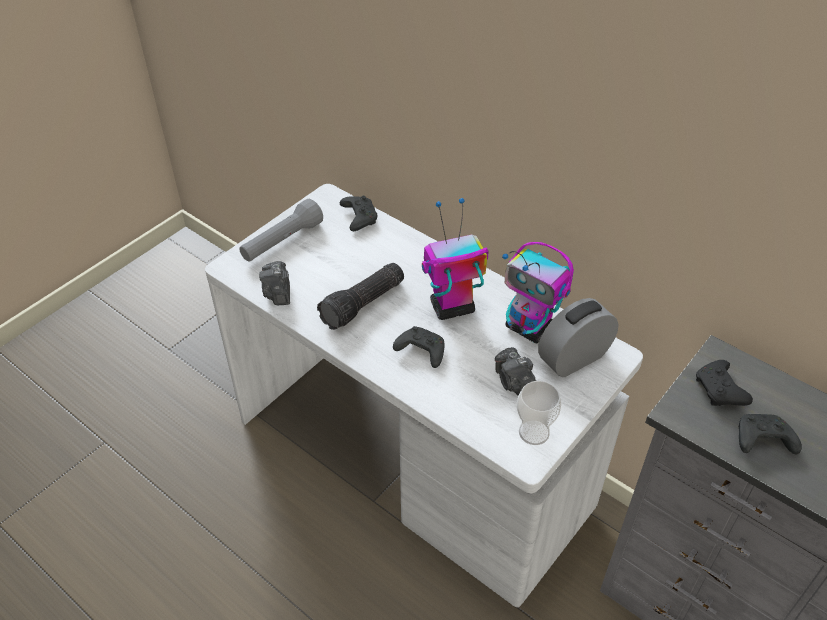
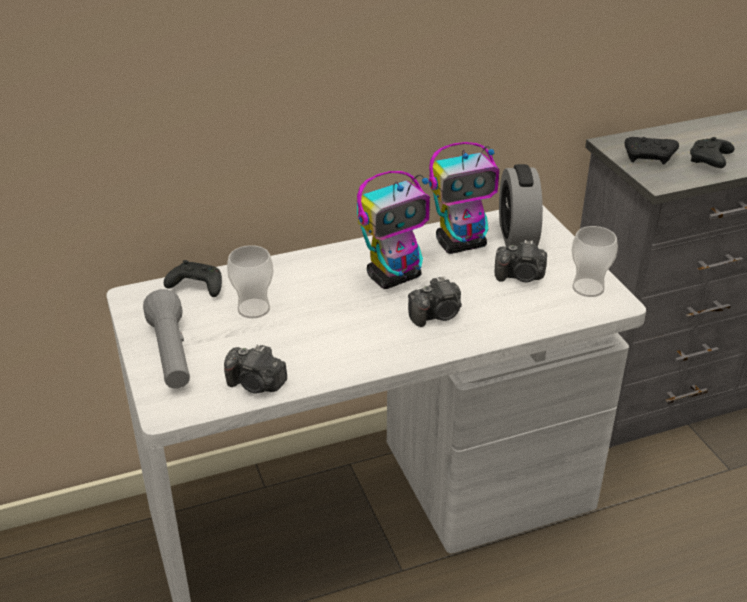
camera: 60 degrees left, 10 degrees down
(356, 255) = (253, 309): none -> cup
(364, 305) = (337, 329): flashlight -> none
(420, 351) = (437, 315): black game controller -> camera
(451, 308) = (394, 277): toy robot -> toy robot turned 135 degrees counterclockwise

